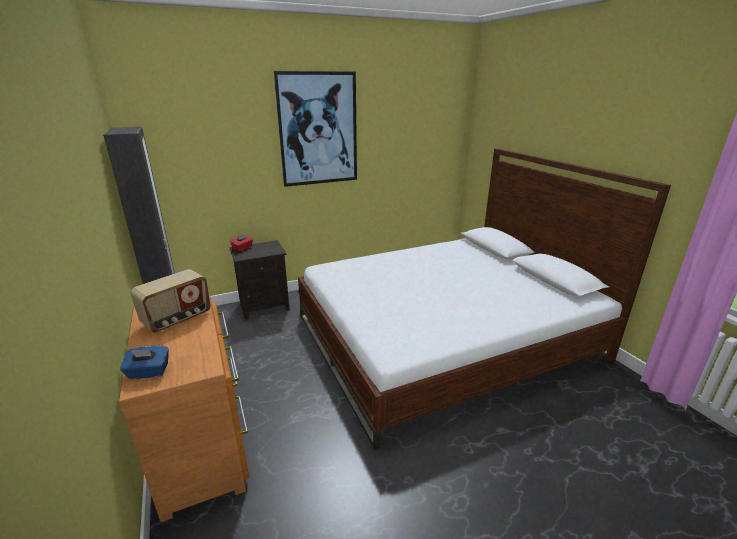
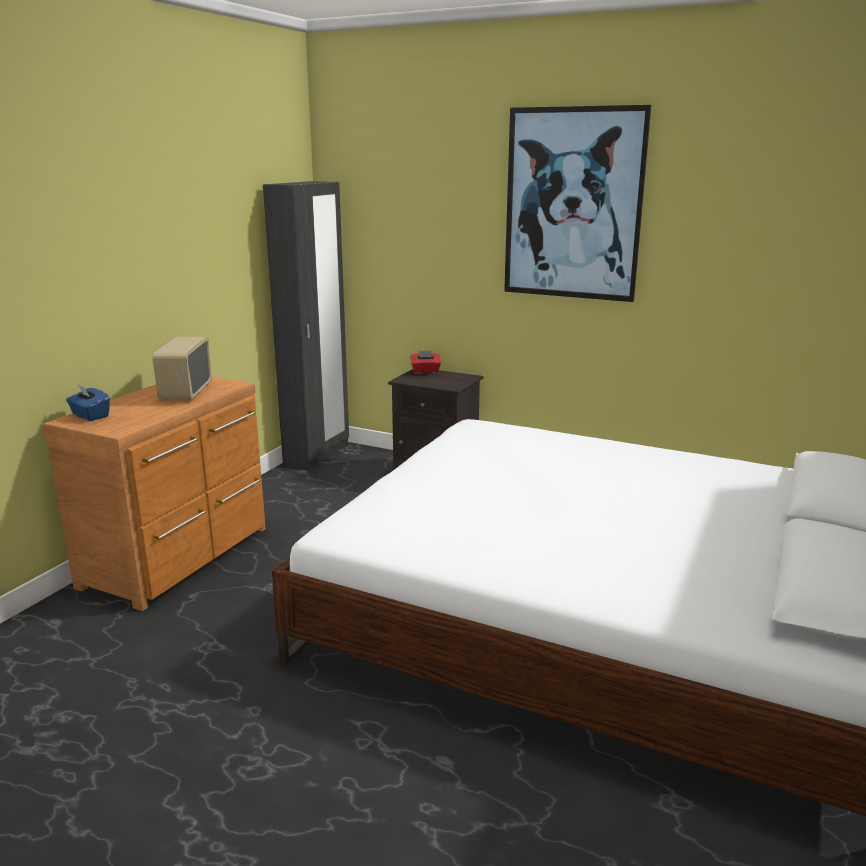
camera: 50 degrees right, 5 degrees down
(177, 319) = (185, 392): radio -> radio turned 90 degrees clockwise

